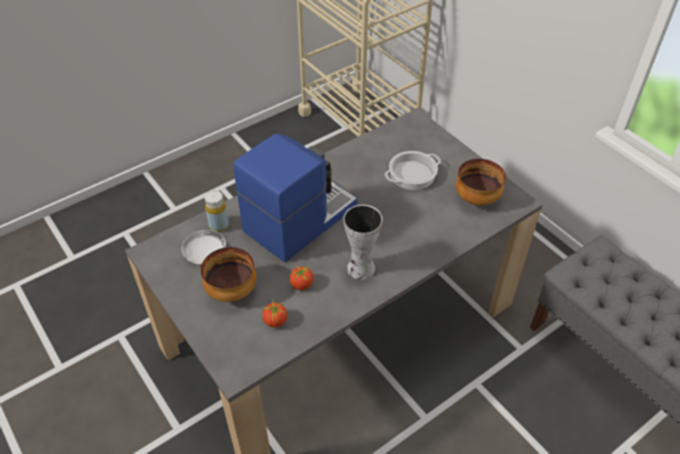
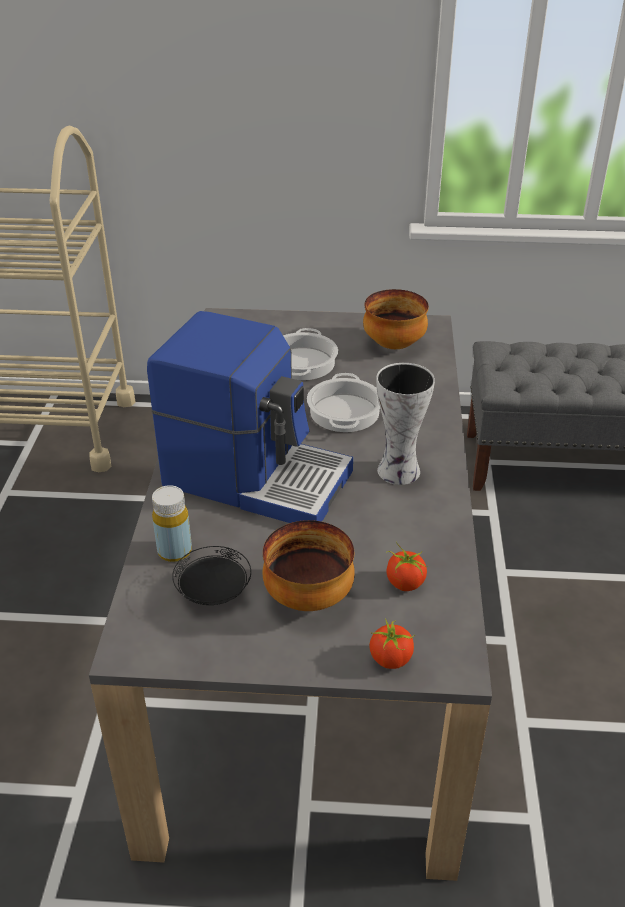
camera: 50 degrees left, 10 degrees down
(205, 255) = (213, 591): white plate -> black plate
(298, 218) = (256, 477): coffee machine -> coffee machine turned 120 degrees clockwise
(301, 285) = (370, 530): tomato -> tomato (391, 659)
(387, 217) = (343, 412): none -> cooking pot

